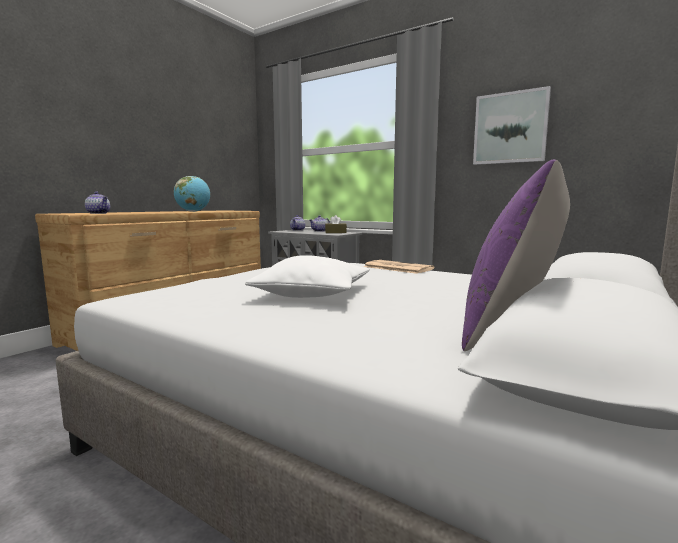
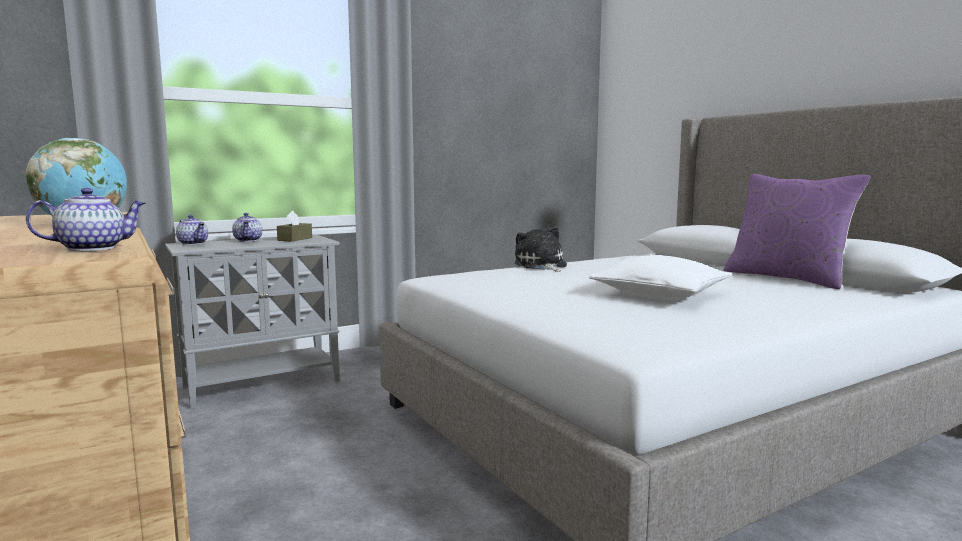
camera: 65 degrees left, 0 degrees up
(396, 268) = (541, 266): newspaper -> plush toy
(510, 128) = (474, 103): picture -> none

